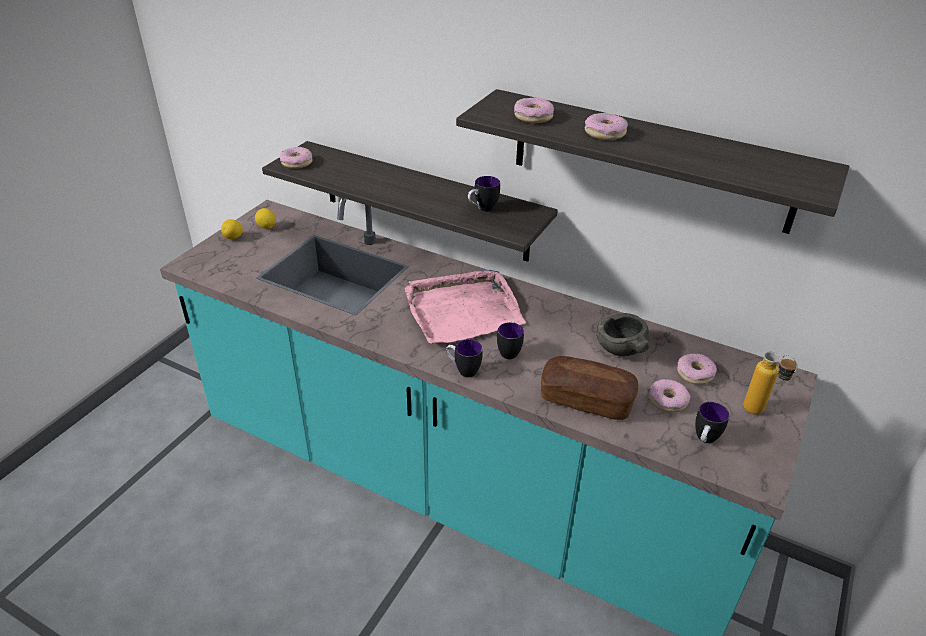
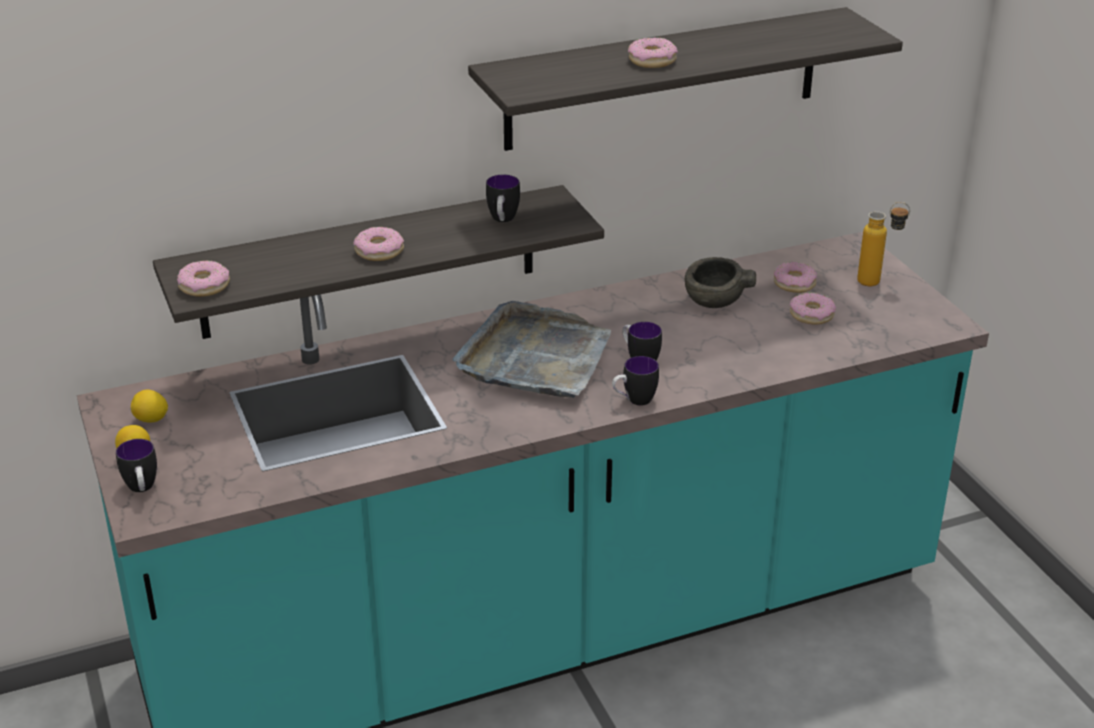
camera: 50 degrees left, 5 degrees down
(462, 310) = (535, 357): pink tray -> grey tray
(533, 117) = (566, 74): donut -> donut (379, 251)
(586, 400) = (762, 355): bread -> none
(704, 440) = (878, 324): mug -> mug (142, 489)

